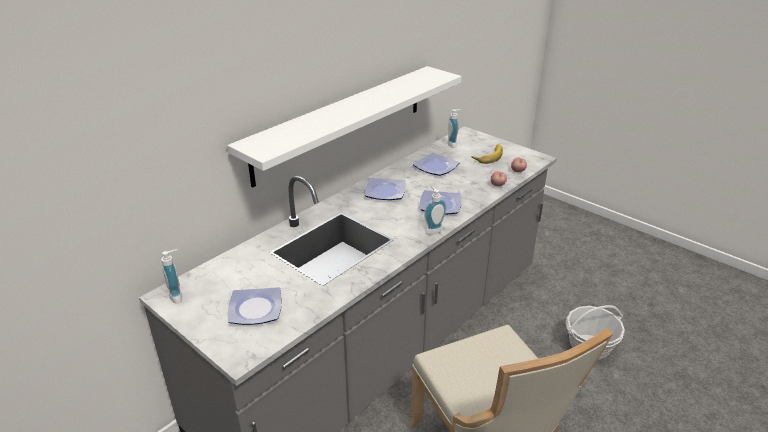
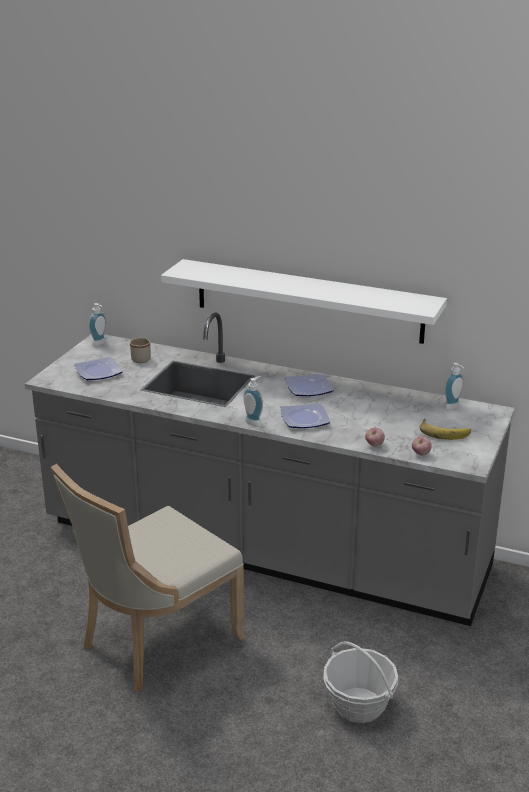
camera: 70 degrees right, 5 degrees down
(245, 273) = (139, 358): none -> beige mug
(435, 167) = (386, 405): plate -> none

